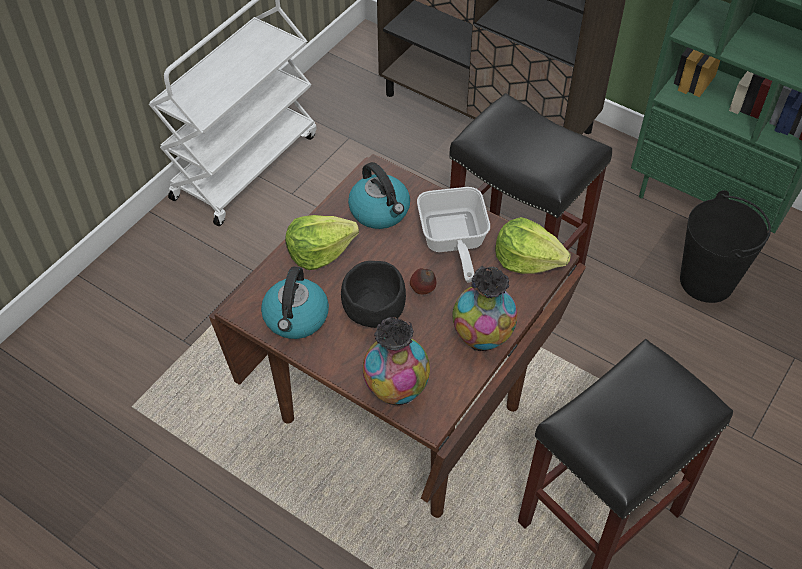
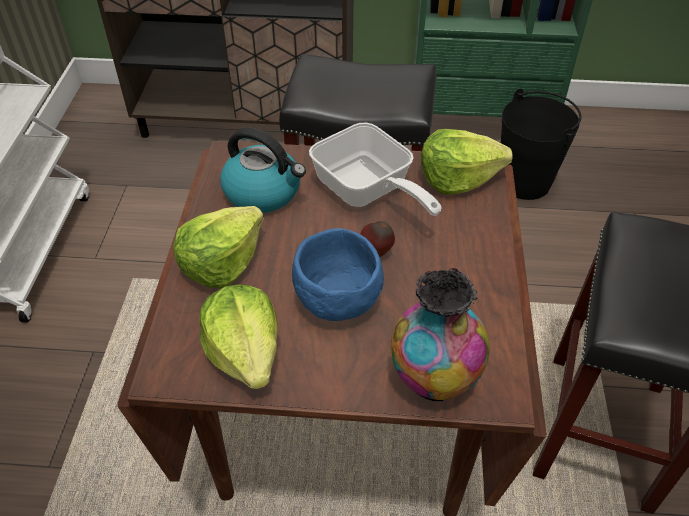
camera: 30 degrees left, 5 degrees down
(296, 318) = (245, 352): kettle -> lettuce
(373, 311) = (335, 301): black bowl -> blue bowl
(482, 338) = (480, 275): vase -> none

